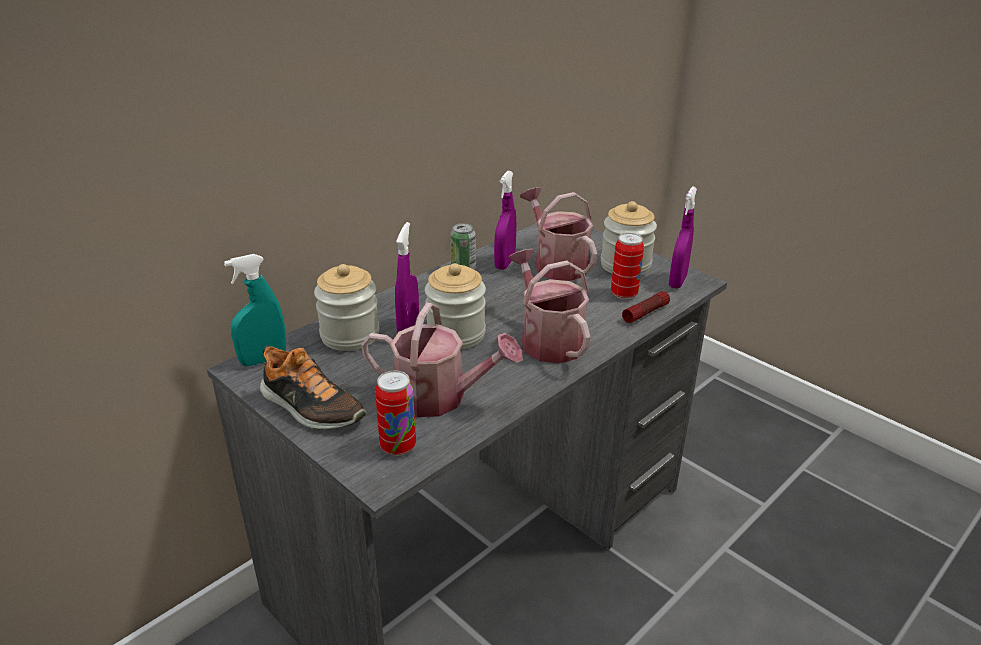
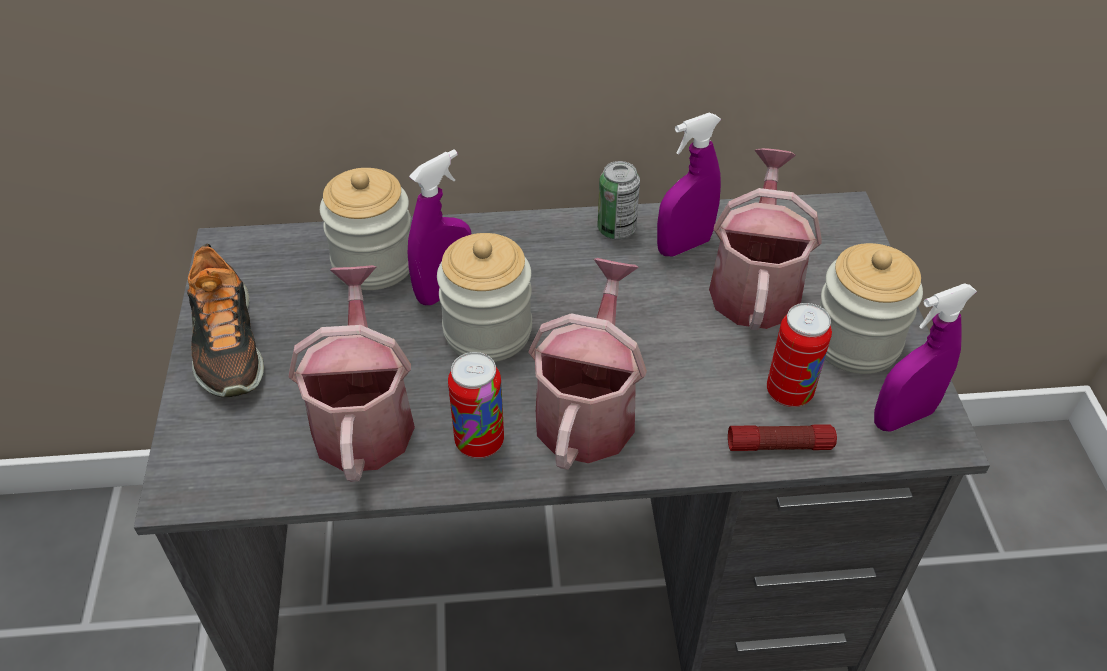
camera: 40 degrees right, 15 degrees up
(263, 360) = (256, 247): turquoise spray bottle -> none
(398, 446) = (246, 457): can -> can (479, 442)
(440, 397) = (363, 416): watering can -> watering can turned 150 degrees counterclockwise

